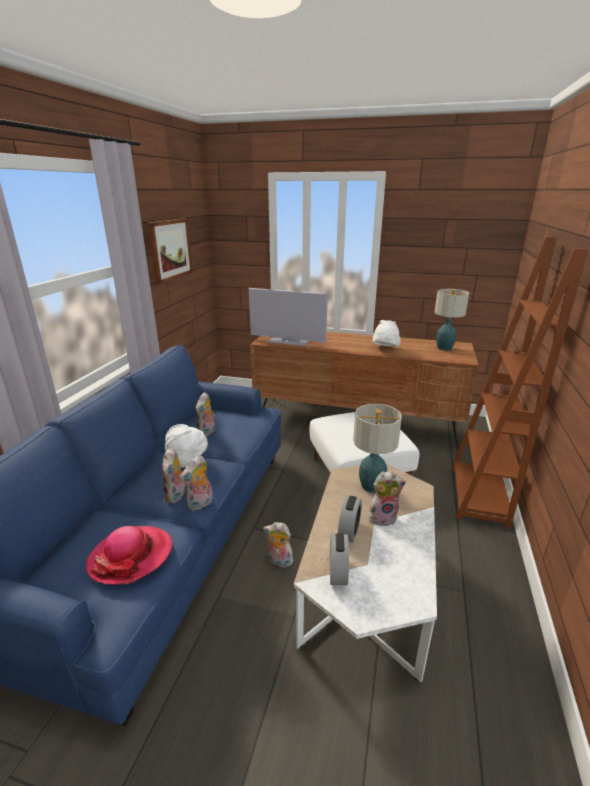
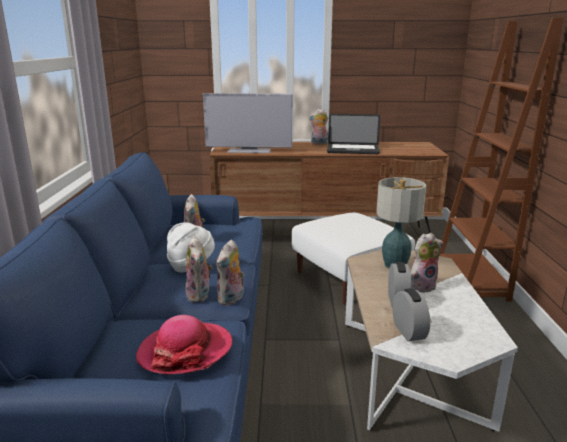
camera: 15 degrees left, 5 degrees down
(170, 249) = (112, 50): picture -> none
(279, 561) = (308, 362): plush toy -> plush toy (319, 143)
(385, 349) = (353, 150): white hat -> laptop
(444, 348) = (408, 146): table lamp -> none

